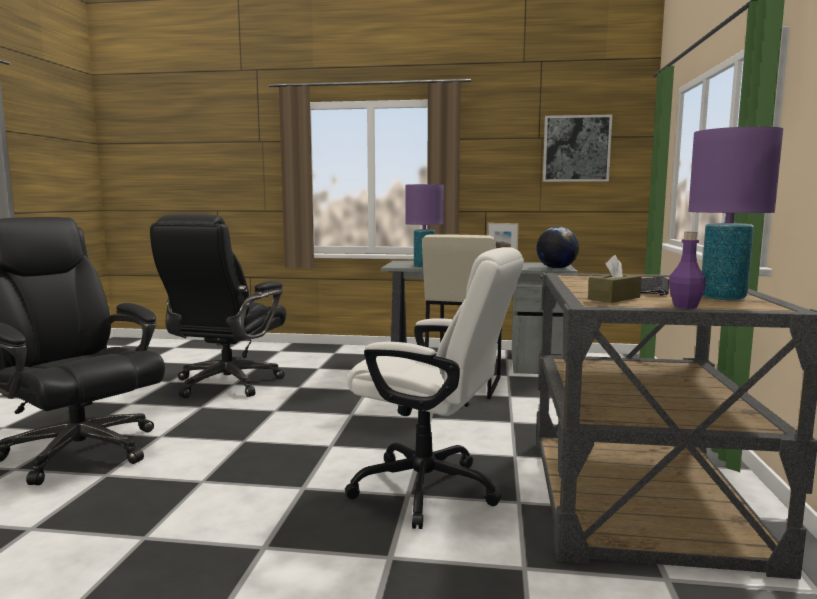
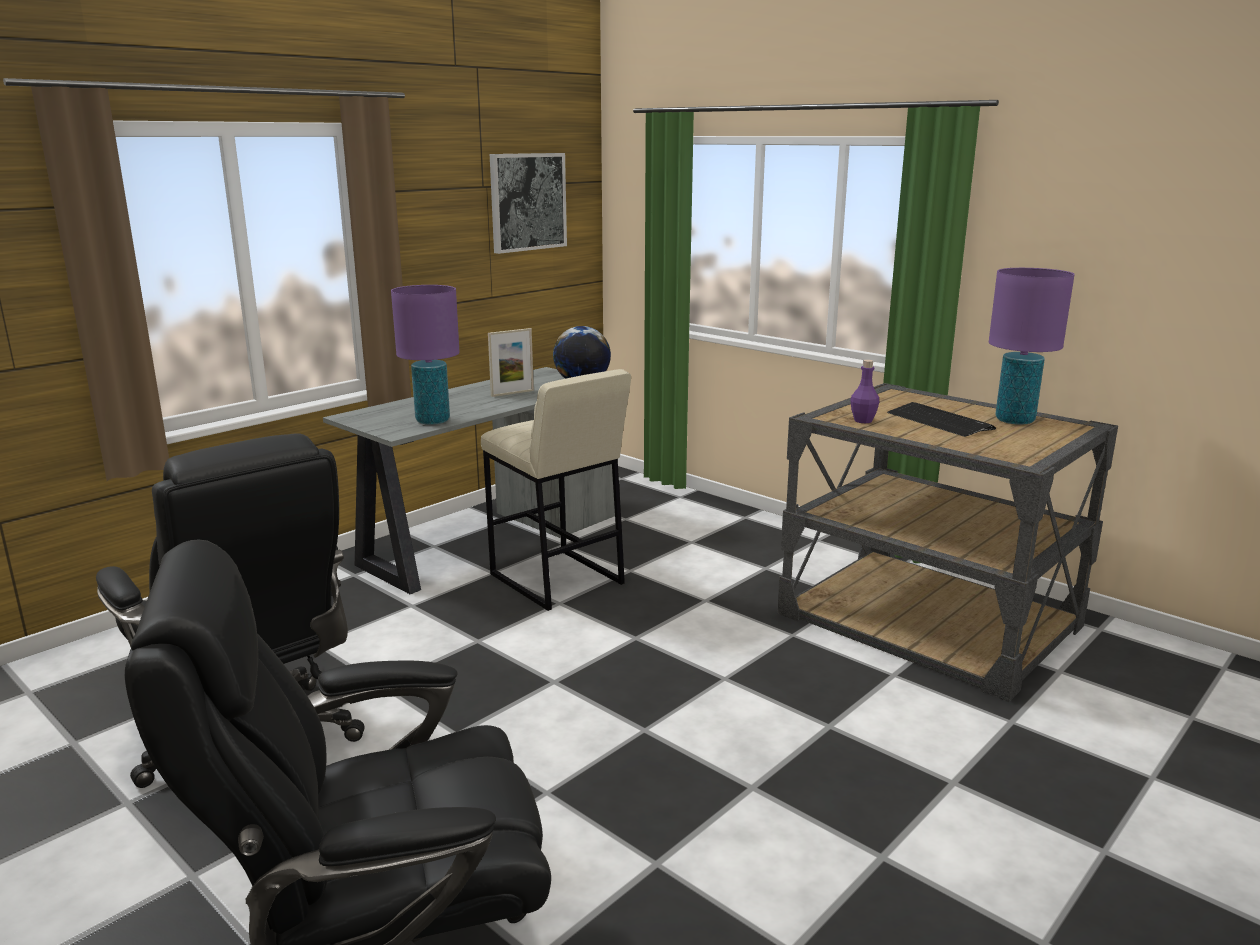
camera: 55 degrees left, 10 degrees up
(432, 491) = (833, 709): white office chair -> none
(614, 298) = (996, 447): brown tissue box -> none
(685, 307) = (1058, 443): purple bottle -> purple bottle (863, 421)

